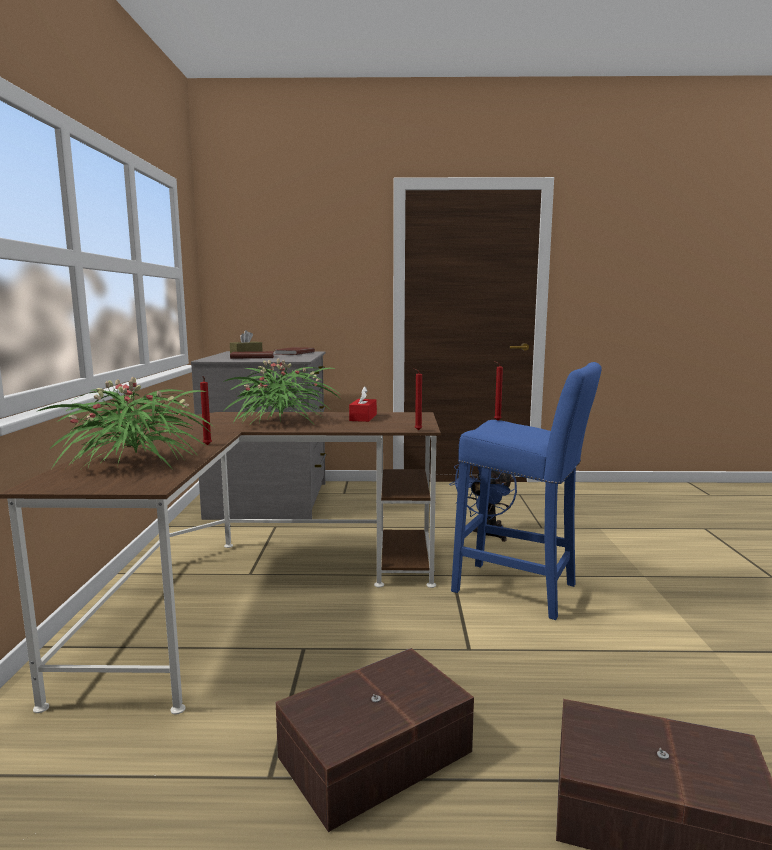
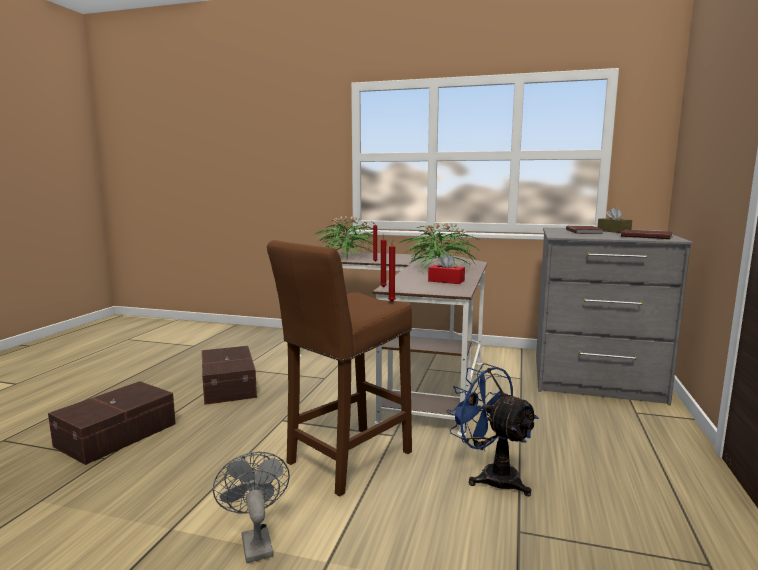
camera: 105 degrees right, 0 degrees up
(520, 590) = (345, 460): blue stool -> brown stool
(666, 606) = (255, 541): none -> grey fan

